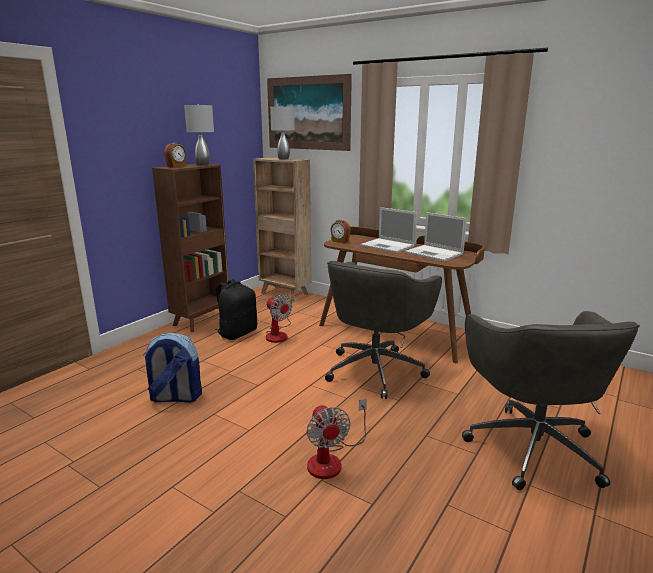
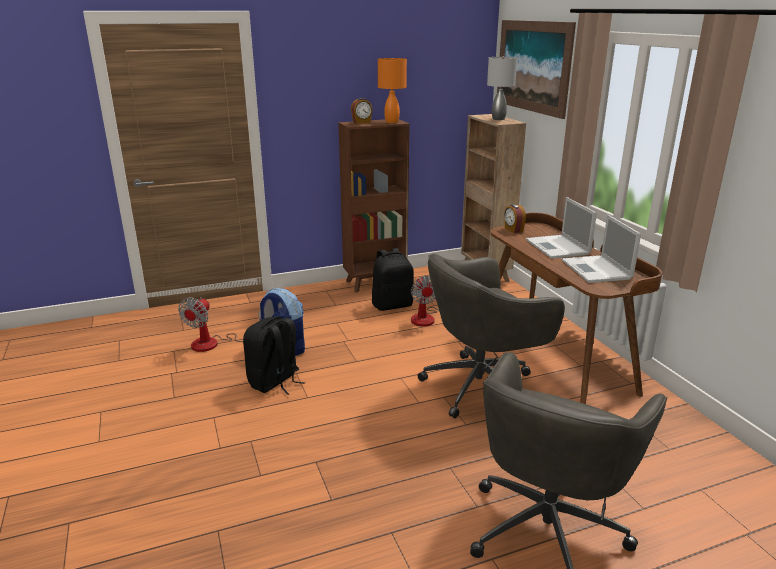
camera: 35 degrees right, 5 degrees up
(201, 429) = (275, 382): none -> black backpack
(203, 164) = (392, 122): grey table lamp -> orange table lamp
(332, 459) = (342, 450): fan -> fan (214, 343)

